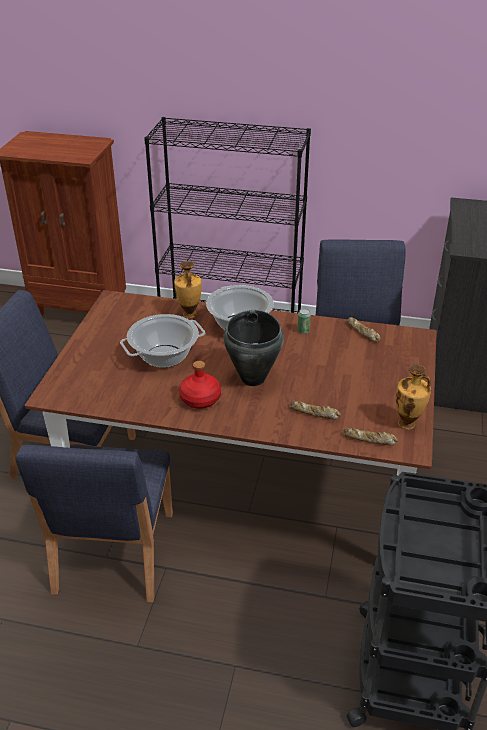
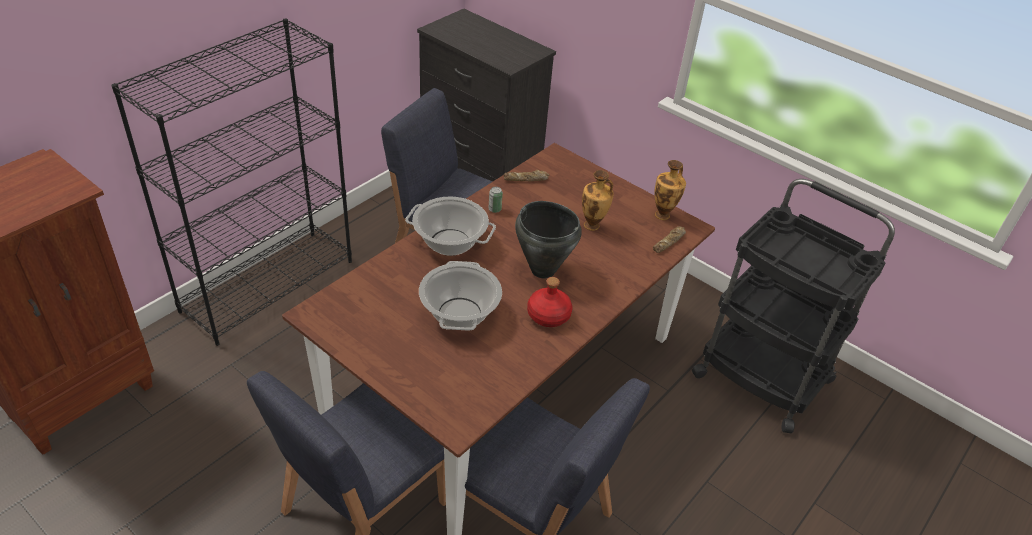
camera: 65 degrees left, 5 degrees up
(189, 314) = (400, 268): vase -> vase (592, 226)
(314, 413) = (617, 256): bread -> none

